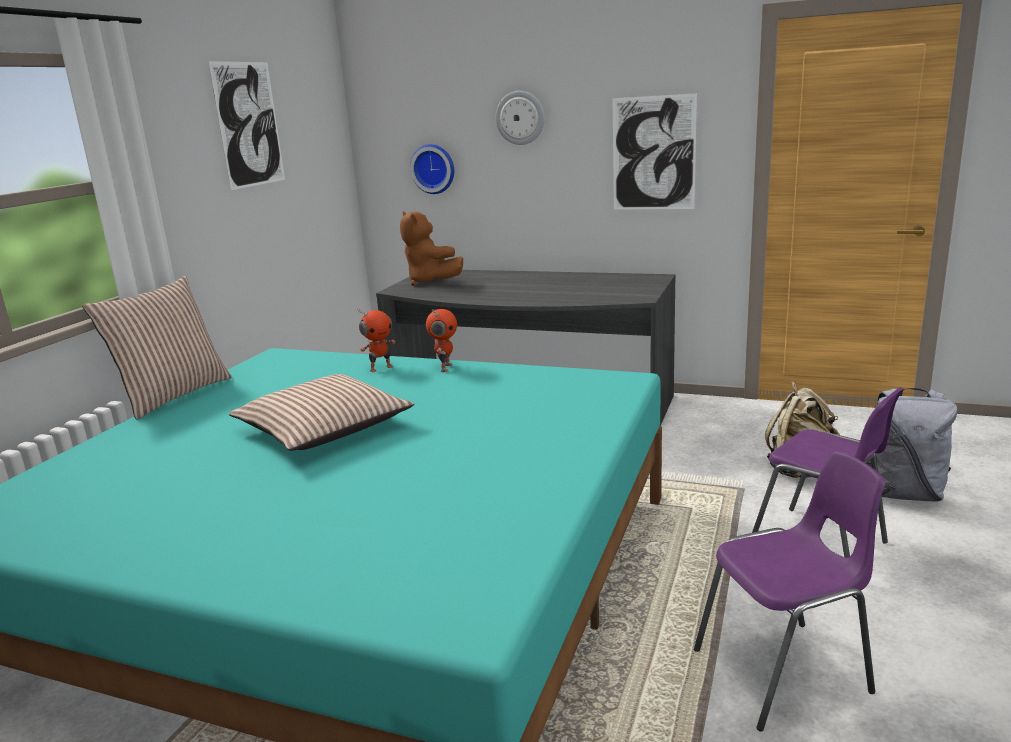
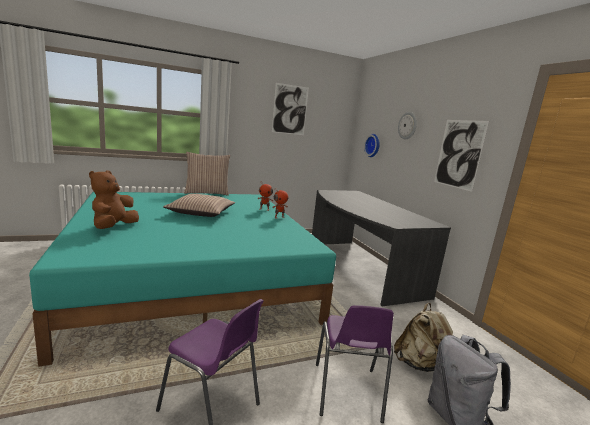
camera: 45 degrees right, 5 degrees down
(430, 282) = (344, 193): brown plush toy -> brown plush toy (113, 227)

